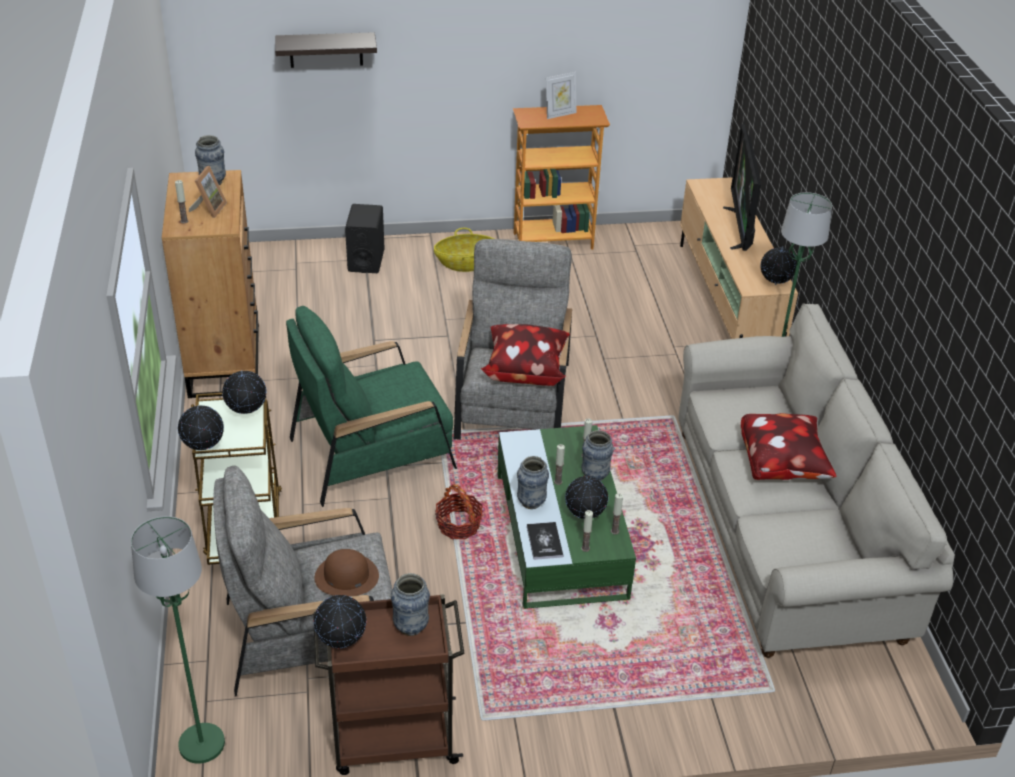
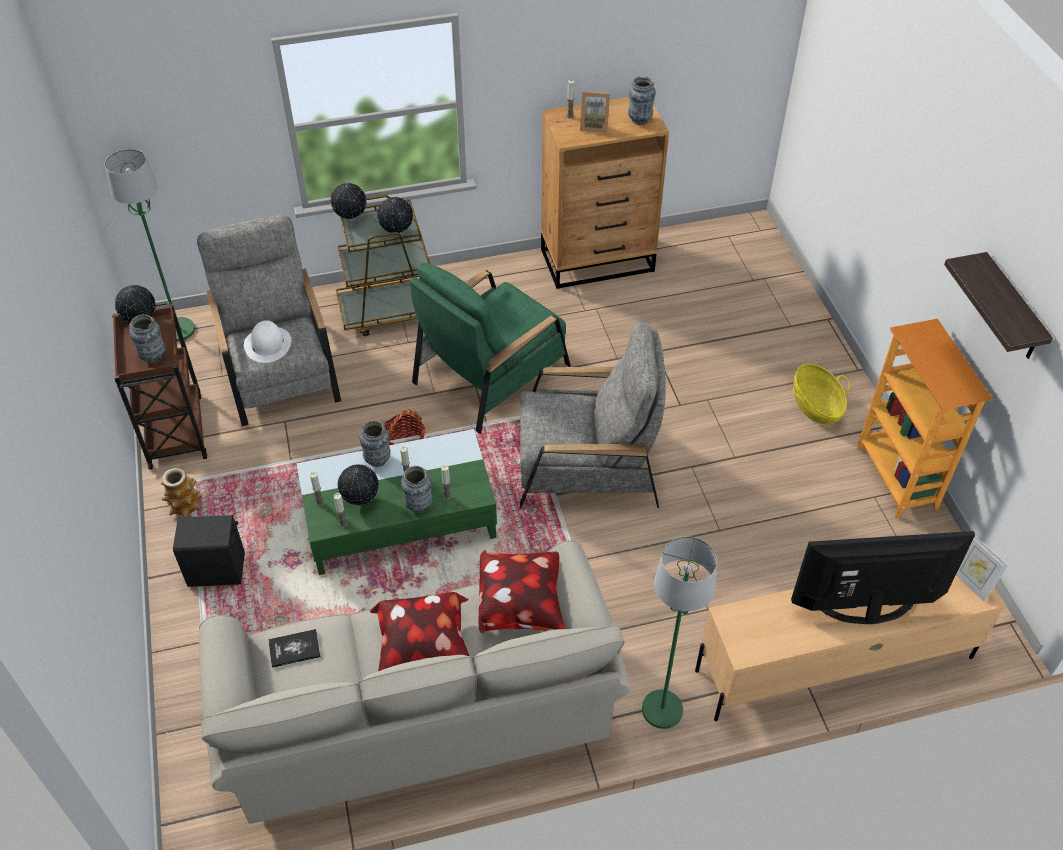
camera: 85 degrees right, 10 degrees up
(326, 50) = (866, 120): shelf -> shelf (1012, 309)
(346, 576) = (267, 344): brown hat -> white hat
(366, 260) = (788, 326): black speaker -> black speaker (217, 570)
(372, 453) = (491, 373): green armchair -> green armchair turned 105 degrees counterclockwise
(520, 722) = (185, 505): none -> vase
(524, 370) = (553, 431): pillow -> pillow (522, 605)
(544, 541) = (327, 473): book -> book (294, 649)
(560, 114) = (944, 361): picture frame -> picture frame (970, 583)
(774, 284) = (745, 644): globe -> none

